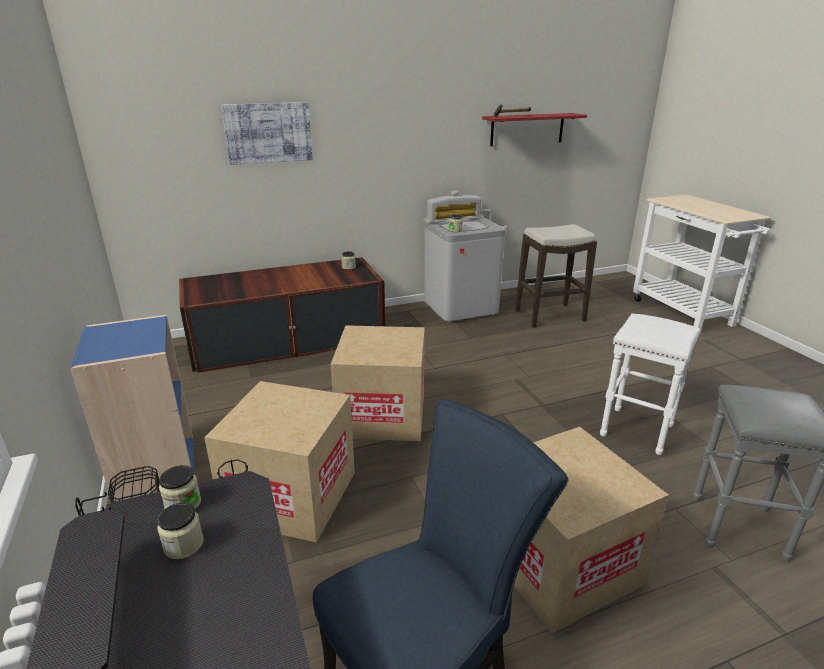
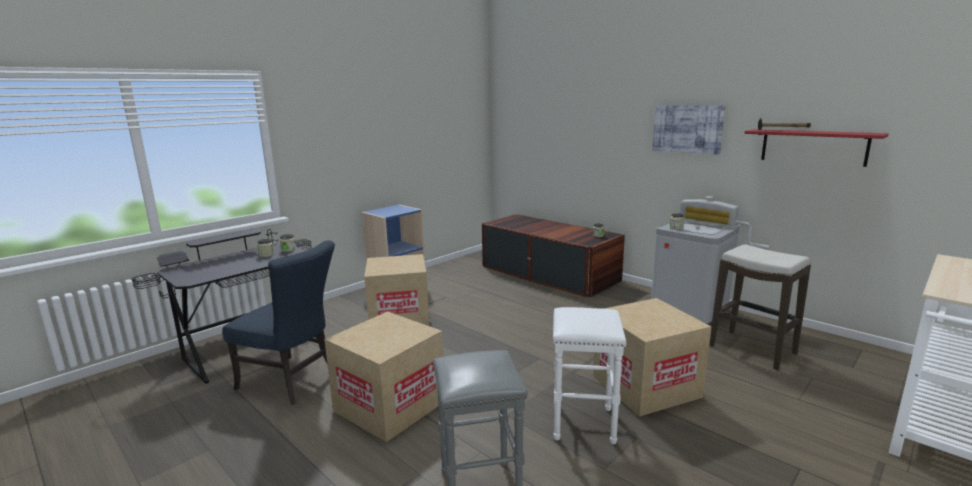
camera: 65 degrees right, 10 degrees down
(268, 133) = (574, 129): picture -> picture (687, 129)
(382, 415) = (493, 320): cardboard box -> cardboard box (646, 386)

